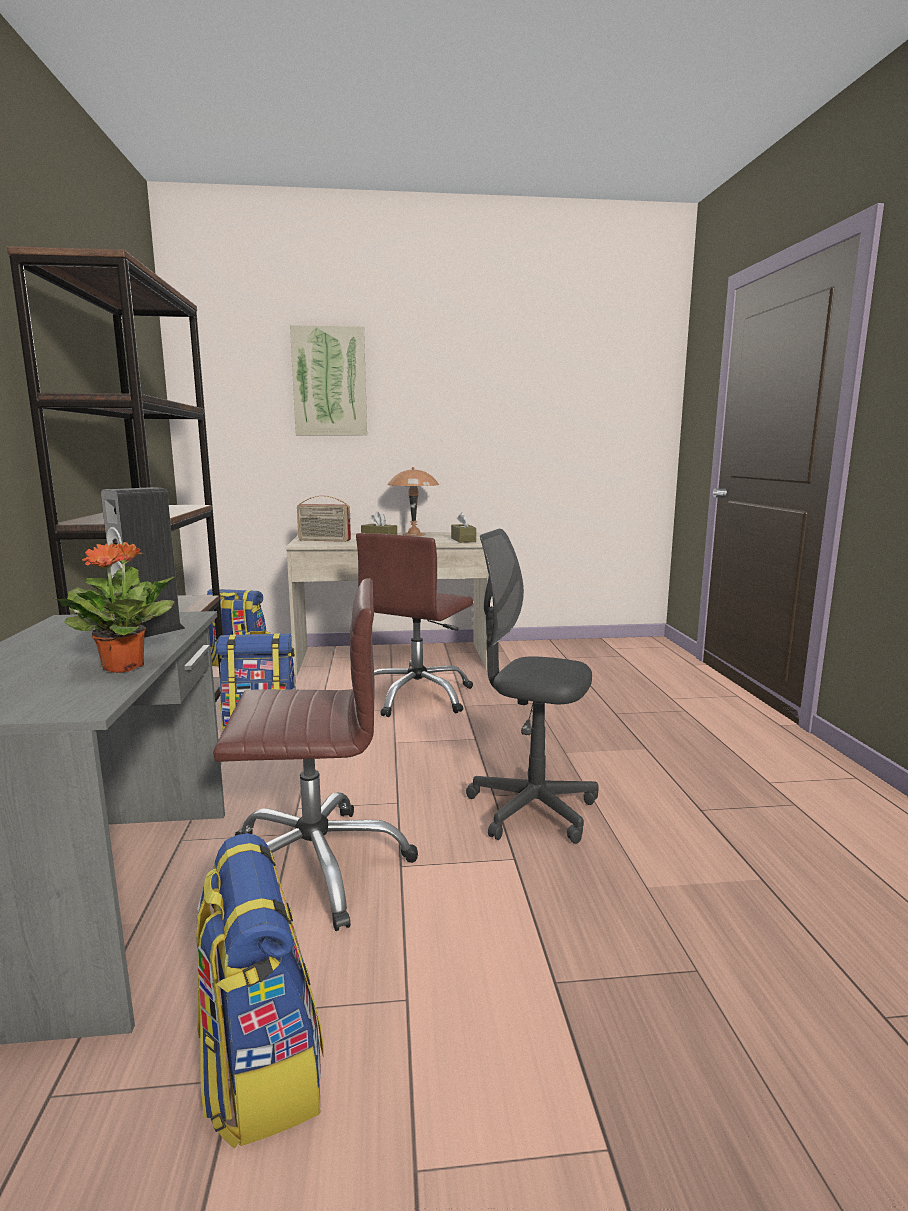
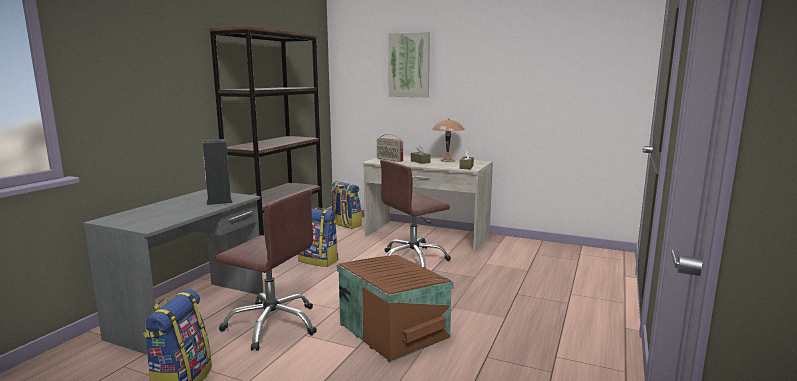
camera: 30 degrees right, 0 degrees up
(124, 666) = (185, 215): potted plant -> none
(532, 810) = (394, 330): grey office chair -> brown storage box

